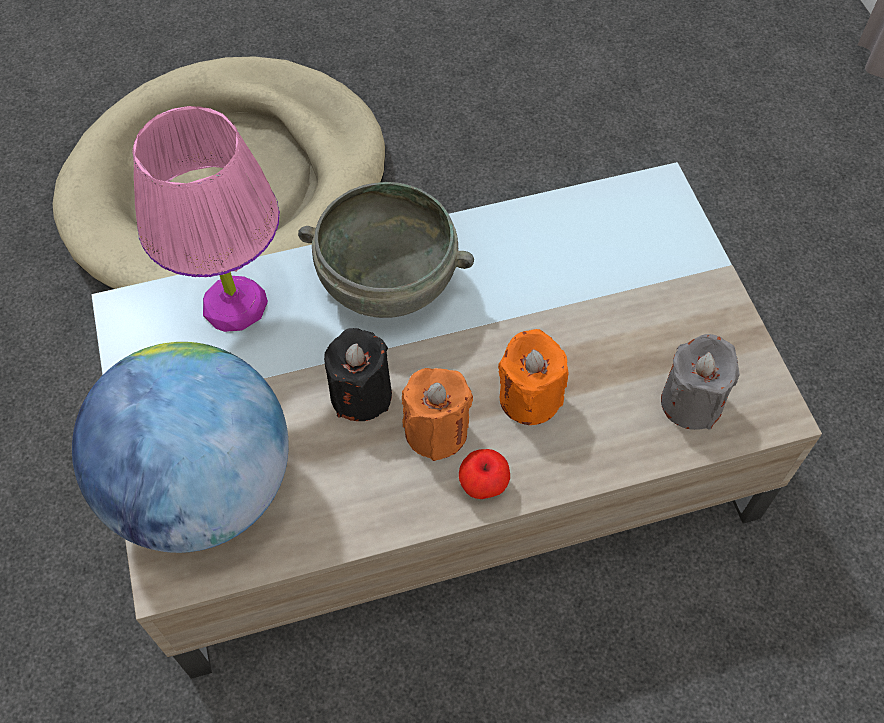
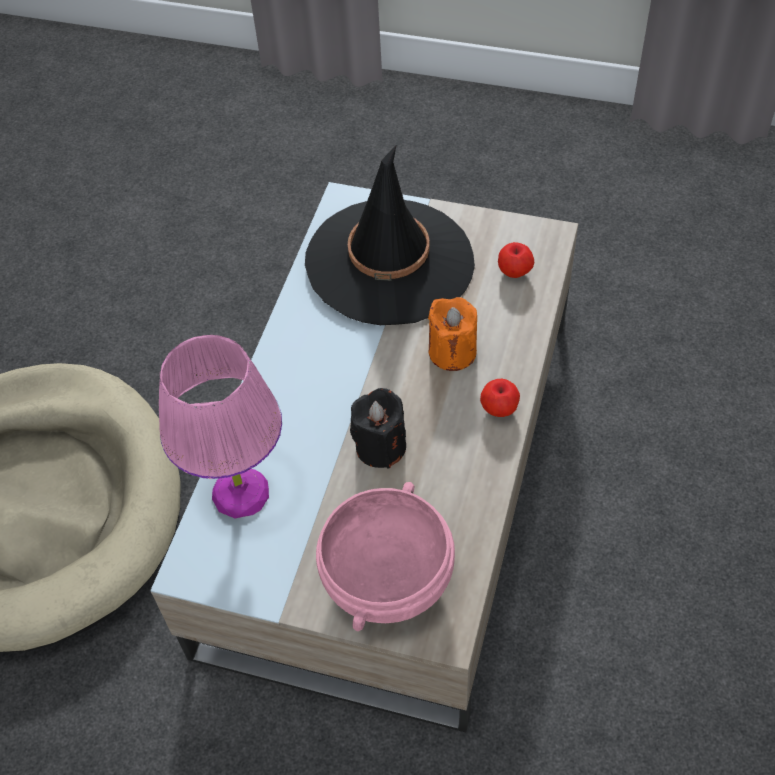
camera: 55 degrees left, 5 degrees down
(203, 488) = (389, 580): globe -> pink bowl
(386, 284) = (299, 389): grey bowl -> none
(436, 431) = (441, 416): orange candle -> none
(610, 275) = (390, 262): none -> black hat
(691, 402) = (515, 272): grey candle -> apple

